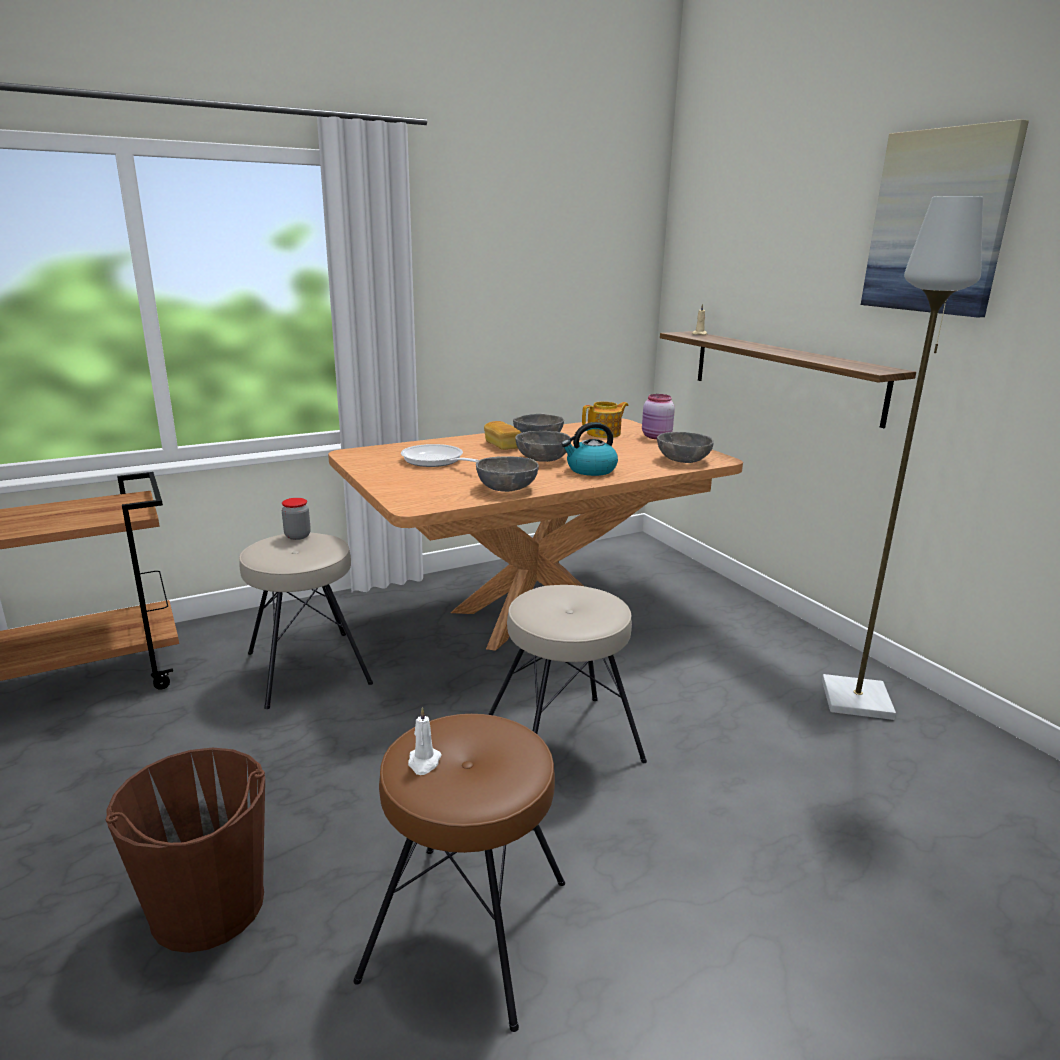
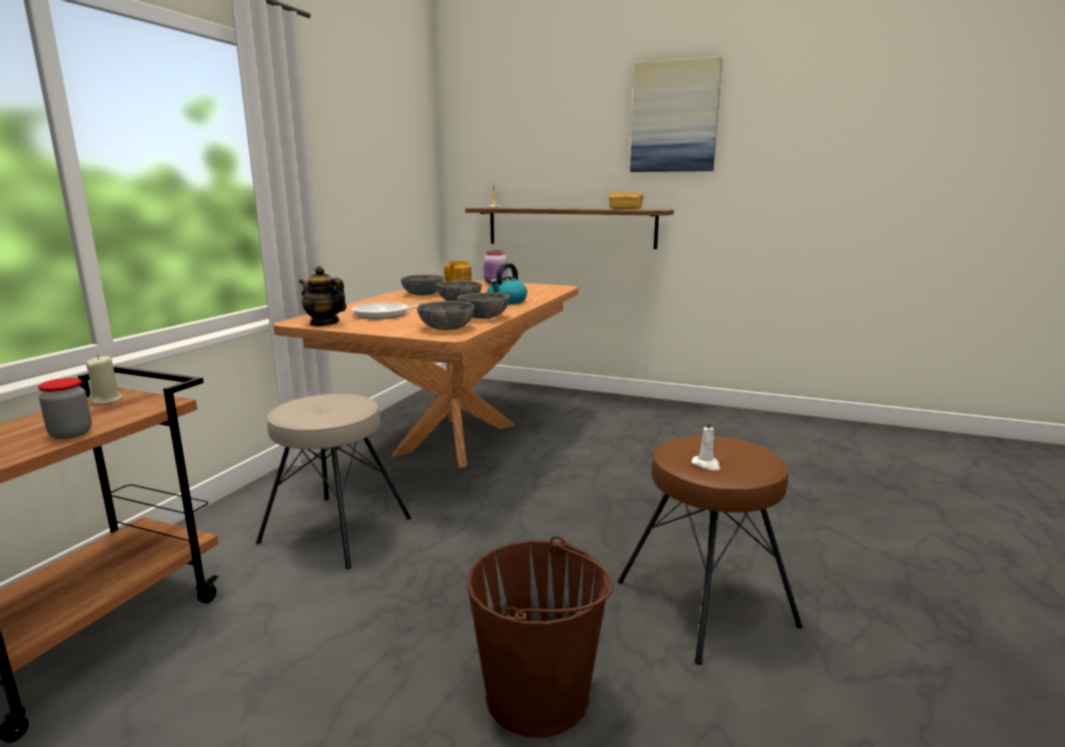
camera: 40 degrees left, 5 degrees down
(120, 501) = (107, 400): none -> beige candle
(297, 536) = (307, 399): jar -> jar (71, 434)
(363, 460) = (324, 323): none -> teapot
(502, 445) = (408, 300): bread -> bread (625, 209)
(564, 742) = (594, 494): beige stool -> none
(683, 460) = (544, 290): grey bowl -> grey bowl (446, 328)
(857, 699) = (693, 419): grey floor lamp -> none

